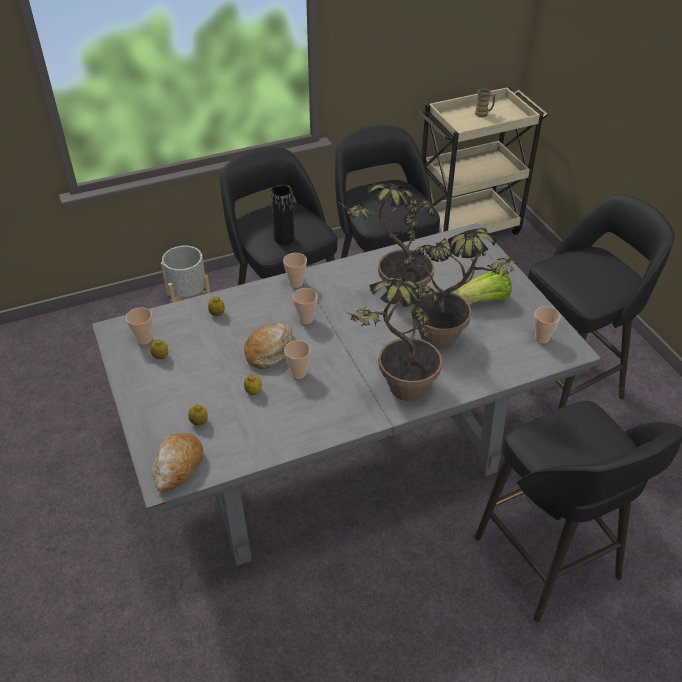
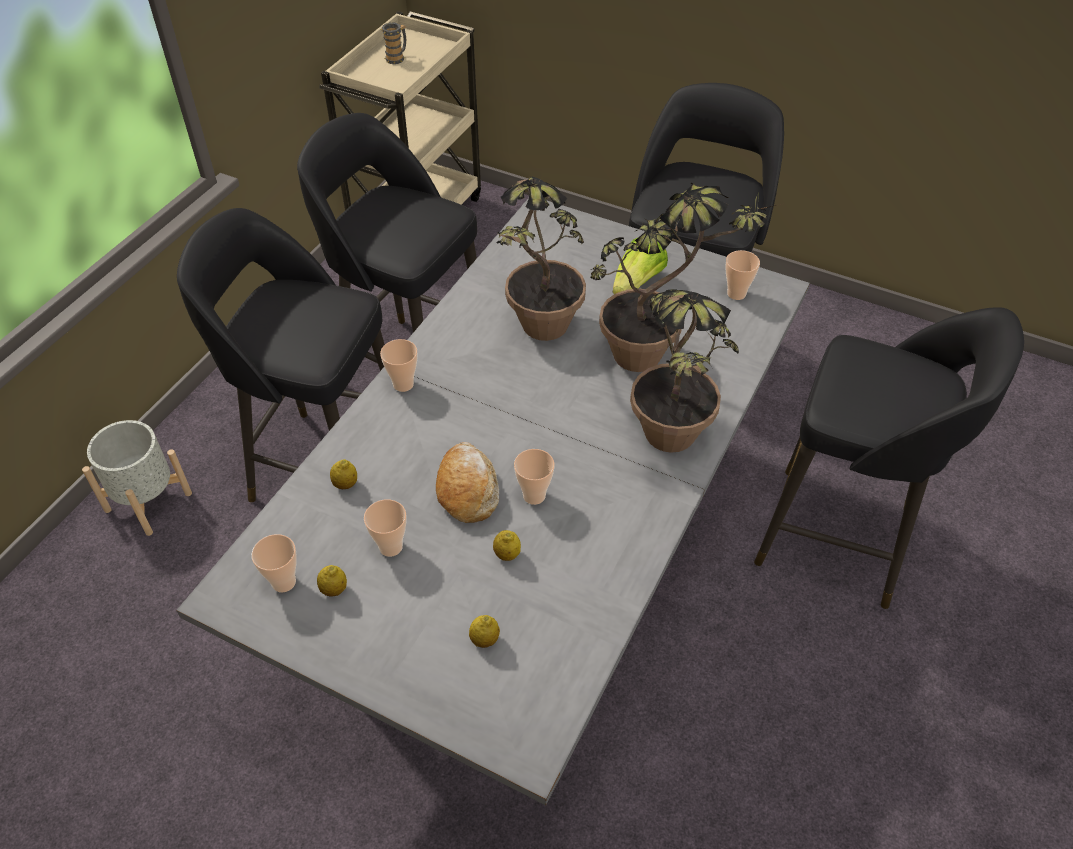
camera: 40 degrees left, 5 degrees up
(178, 467) = (524, 716): bread -> none
(284, 239) = (320, 335): black vase -> none
(306, 319) = (467, 423): cup -> cup (390, 547)

